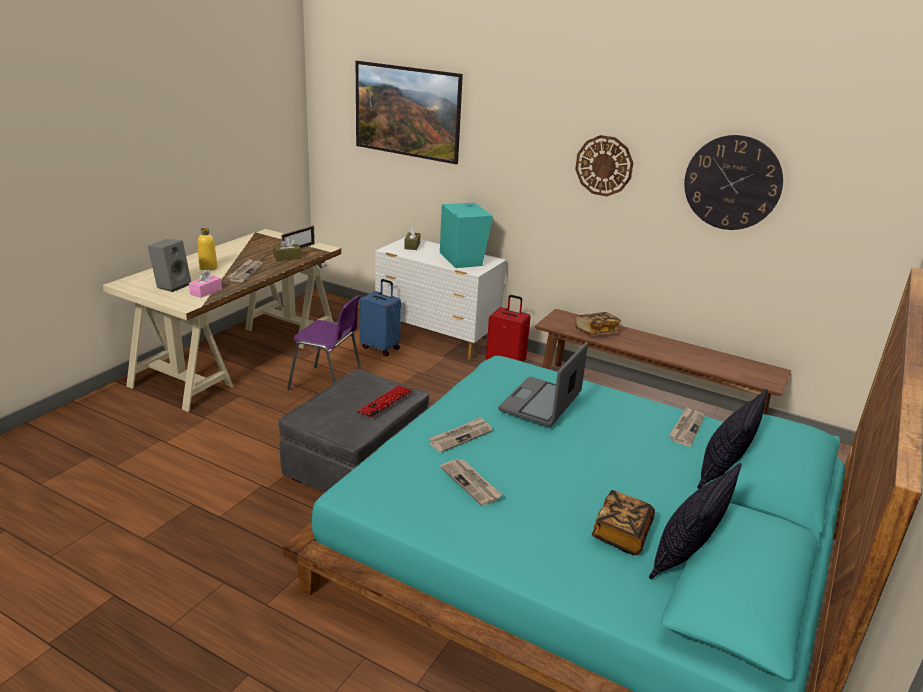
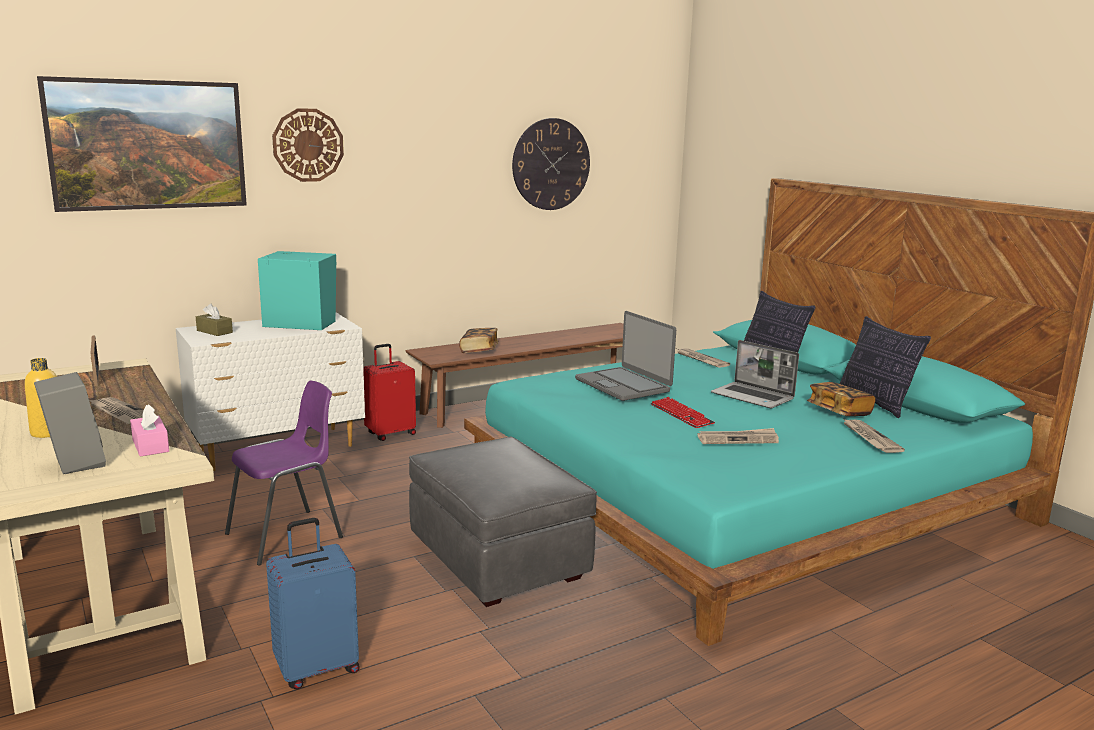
camera: 60 degrees left, 10 degrees down
(287, 257) = (117, 385): brown tissue box -> none
(381, 348) = (244, 483): blue suitcase -> blue suitcase (317, 668)
(385, 402) = (519, 454): keyboard -> keyboard (681, 414)
(460, 436) = (650, 426): newspaper -> newspaper (869, 438)
(599, 474) = (753, 397): none -> laptop
(604, 165) = (433, 171): wall clock -> wall clock (308, 145)

